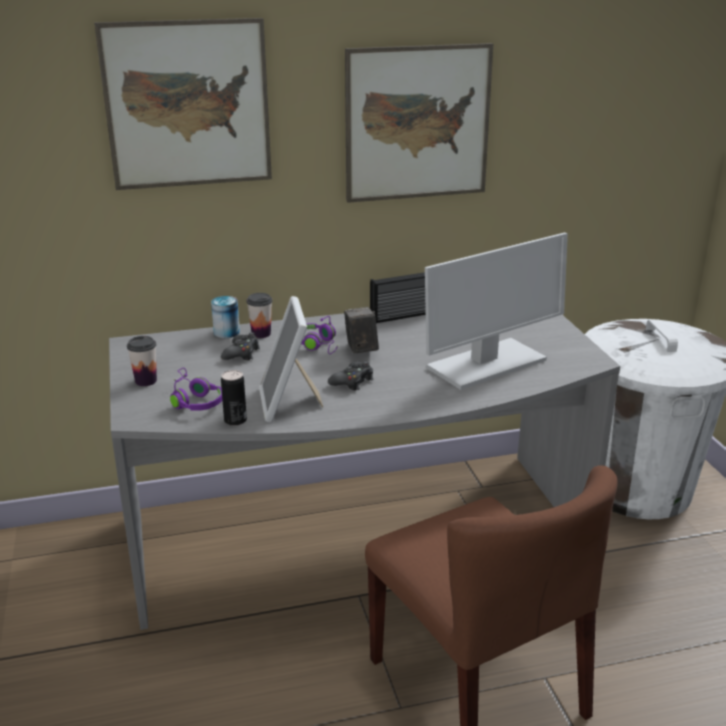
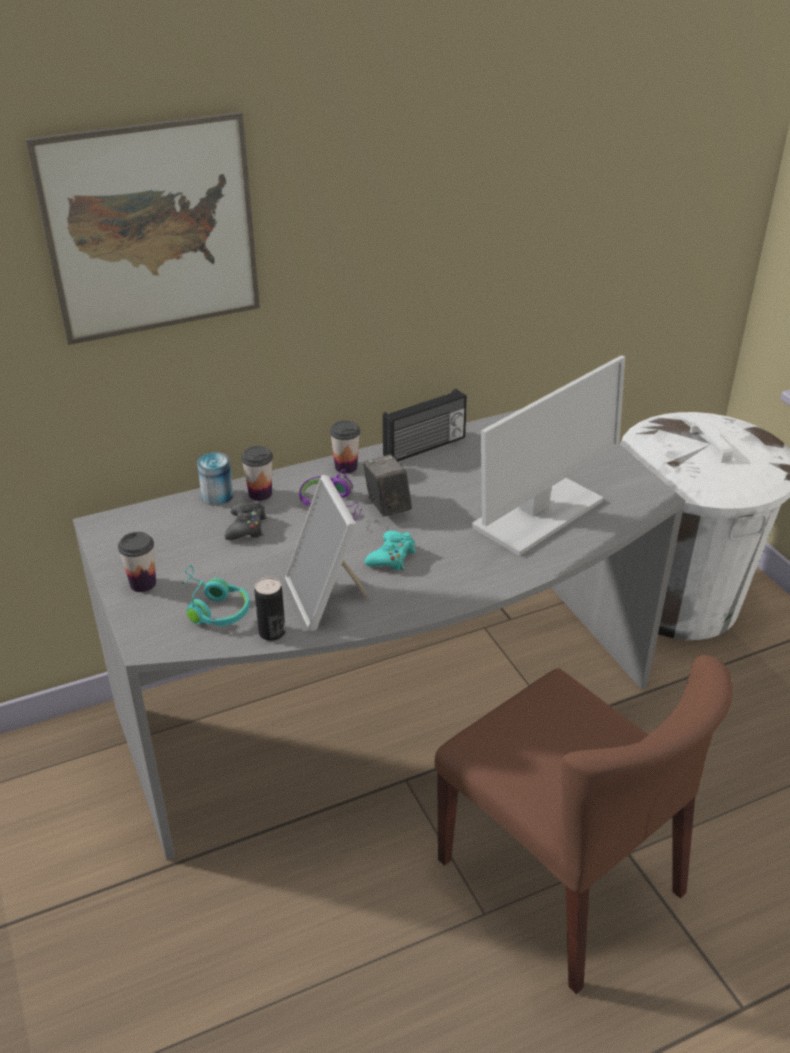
camera: 10 degrees left, 10 degrees up
(194, 400) = (212, 607): purple headphones -> turquoise headphones
(336, 322) = (346, 467): none -> cup
(352, 381) = (392, 557): black game controller -> turquoise game controller
(417, 123) = (430, 220): picture -> none

